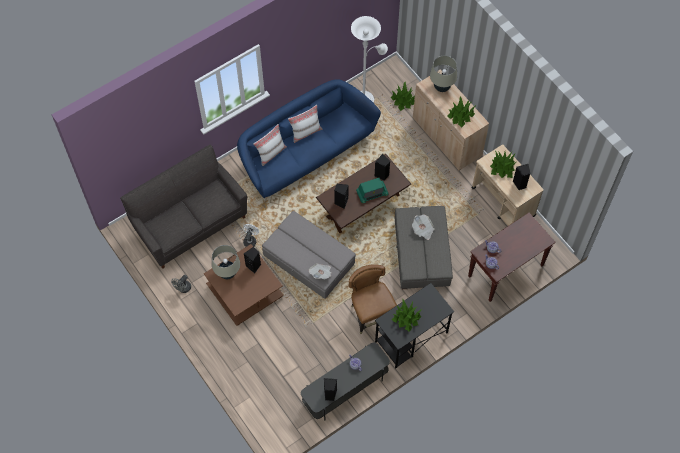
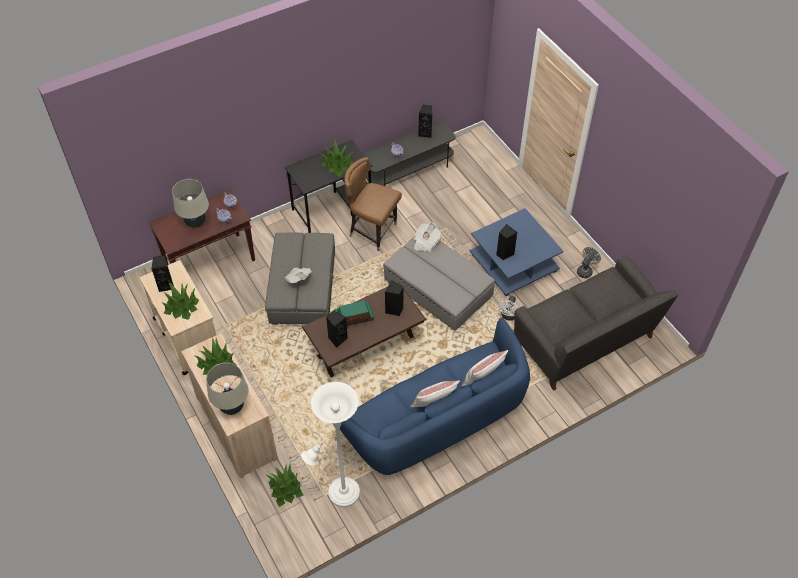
camera: 175 degrees left, 10 degrees down
(227, 273) = (535, 248): beige table lamp -> beige table lamp (195, 222)
(245, 290) = (513, 264): brown coffee table -> blue coffee table
(370, 314) = (372, 231): brown chair -> brown chair turned 135 degrees clockwise

